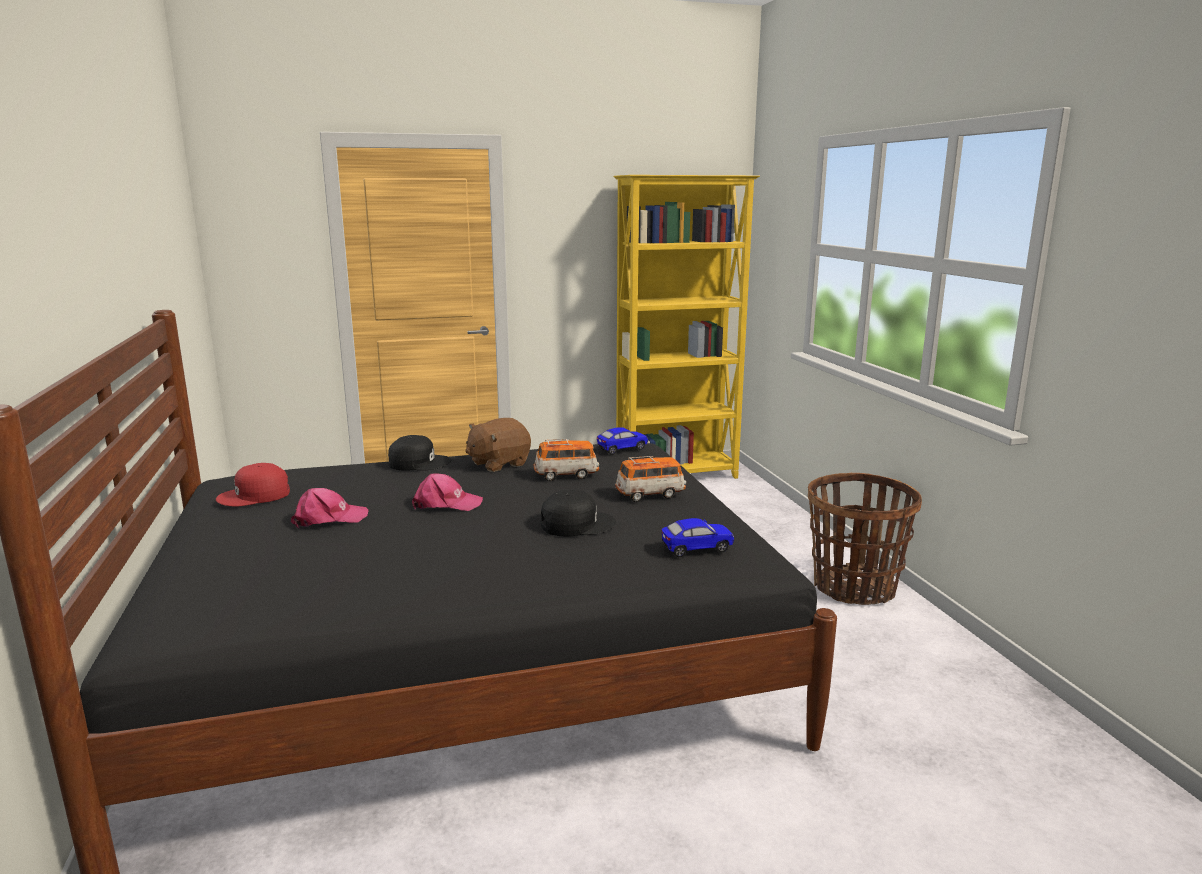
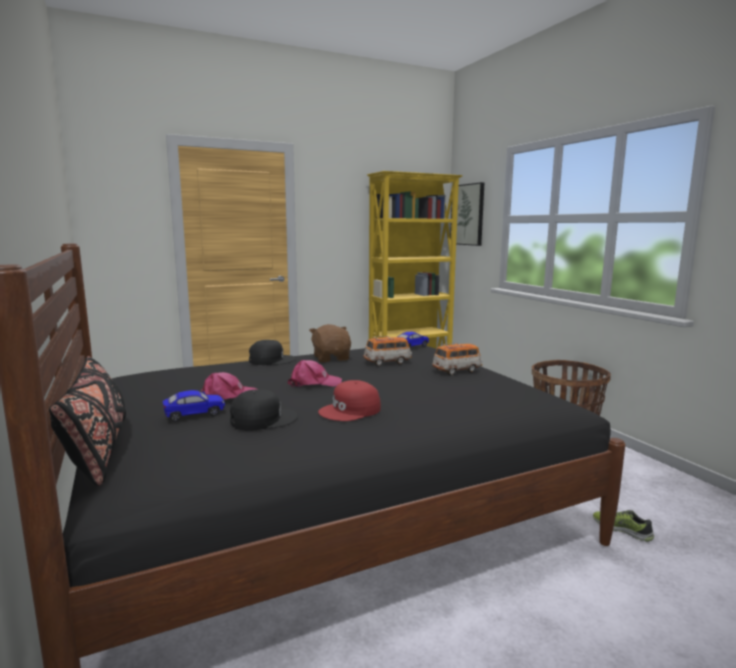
camera: 10 degrees left, 5 degrees down
(151, 583) = (98, 451): none -> black pillow
(255, 495) = (155, 385): red cap -> red cap (350, 410)
(498, 464) = (331, 358): brown plush toy -> brown plush toy turned 120 degrees clockwise
(576, 524) = (422, 390): black cap -> black cap (263, 419)
(697, 549) = (521, 400): toy car -> toy car (195, 415)
(770, 235) = (468, 214): none -> picture
(853, 731) = (622, 529): none -> shoe

